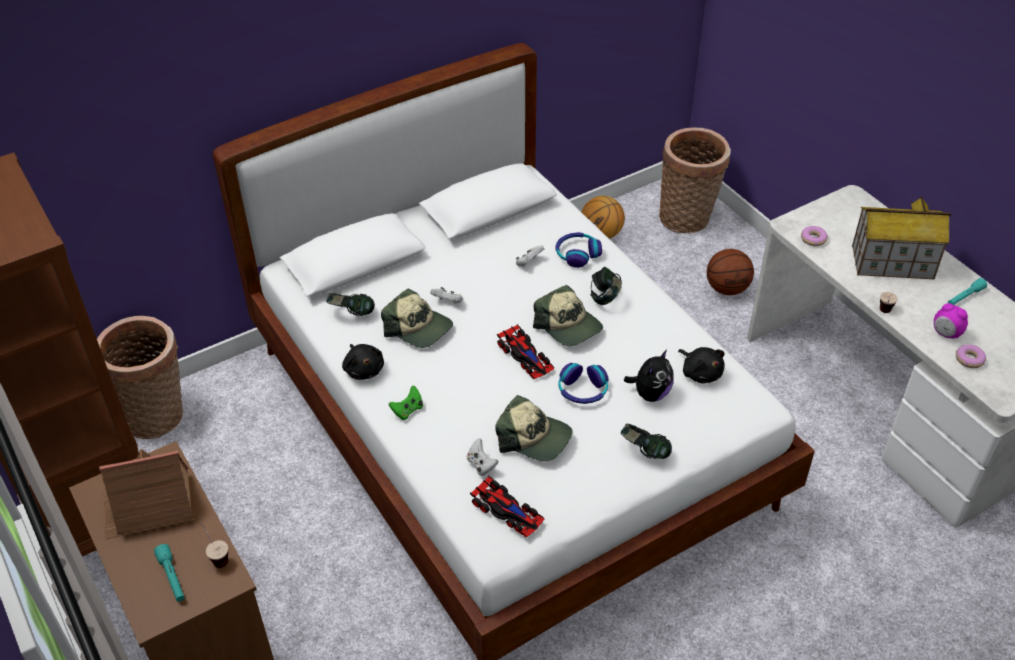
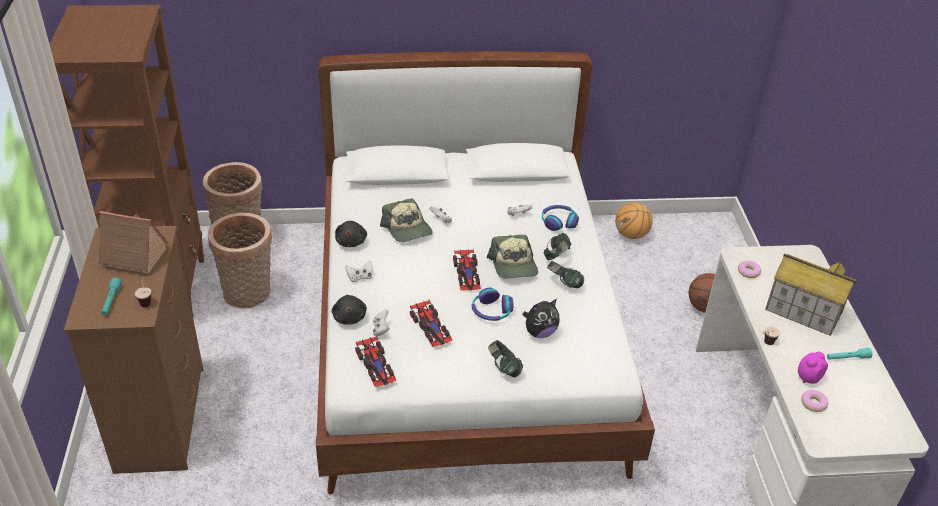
camera: 25 degrees right, 5 degrees down
(351, 314) = (370, 204): headphones -> headphones (563, 283)
(408, 410) = (360, 277): green game controller -> white game controller
(534, 437) = (431, 327): cap -> toy car
(687, 218) = (709, 247): basket -> basket (248, 295)
(700, 372) = (589, 333): black plush toy -> black plush toy (349, 317)
(946, 334) = (808, 378): alarm clock -> alarm clock turned 75 degrees clockwise

